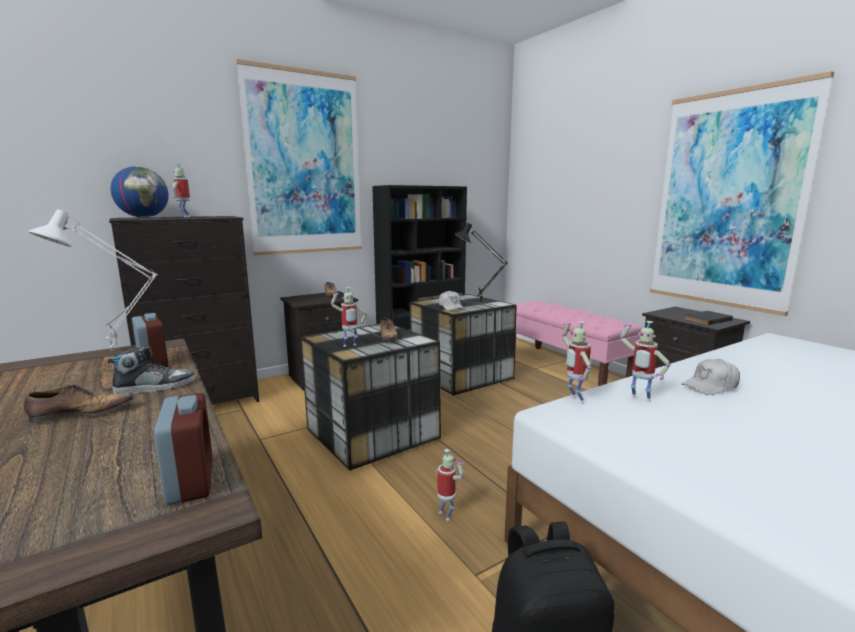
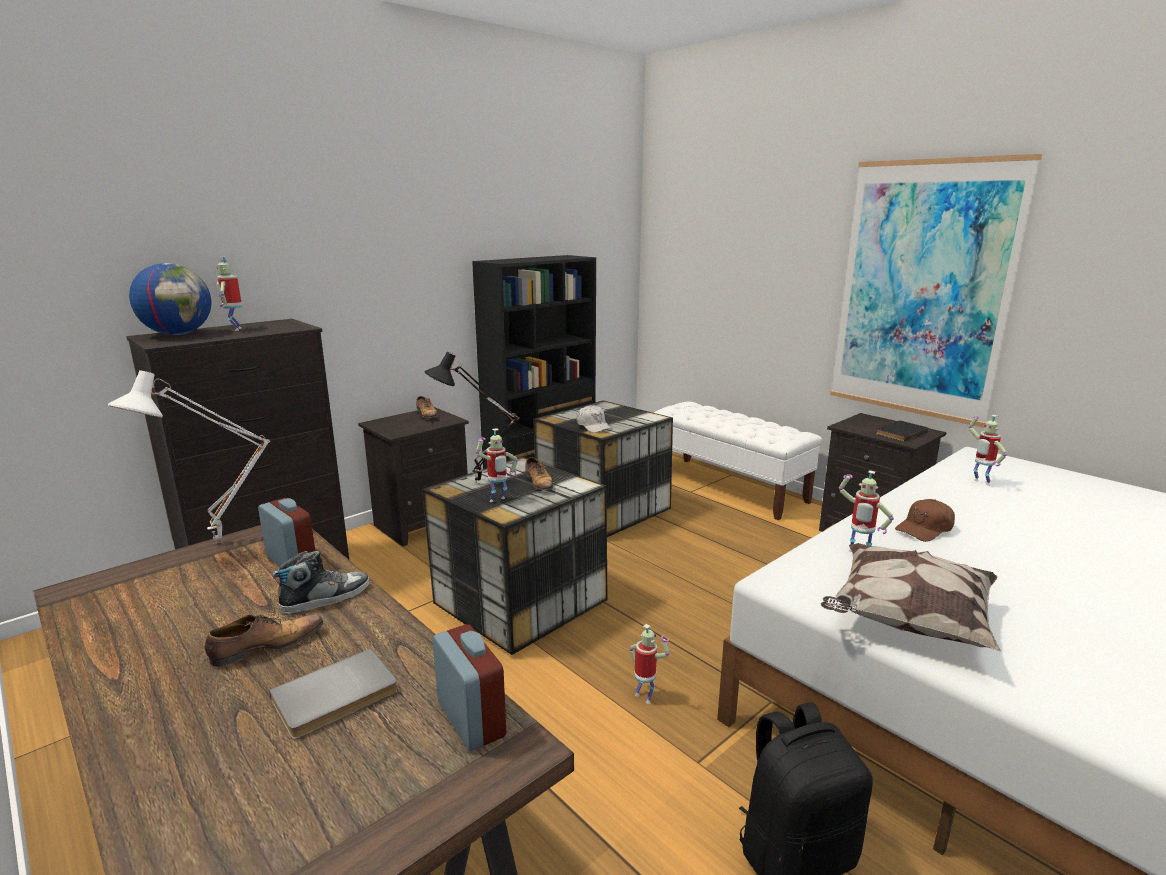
camera: 10 degrees left, 5 degrees up
(98, 453) = (337, 698): none -> grey book
(304, 164) = (383, 238): picture -> none
(479, 303) = (625, 418): black table lamp -> black table lamp (476, 484)
(566, 367) = (728, 487): pink bench -> white bench
(574, 400) = (792, 561): toy robot -> toy robot (979, 482)
(669, 454) = (906, 621): none -> pillow
(710, 386) = (925, 529): white cap -> brown cap

